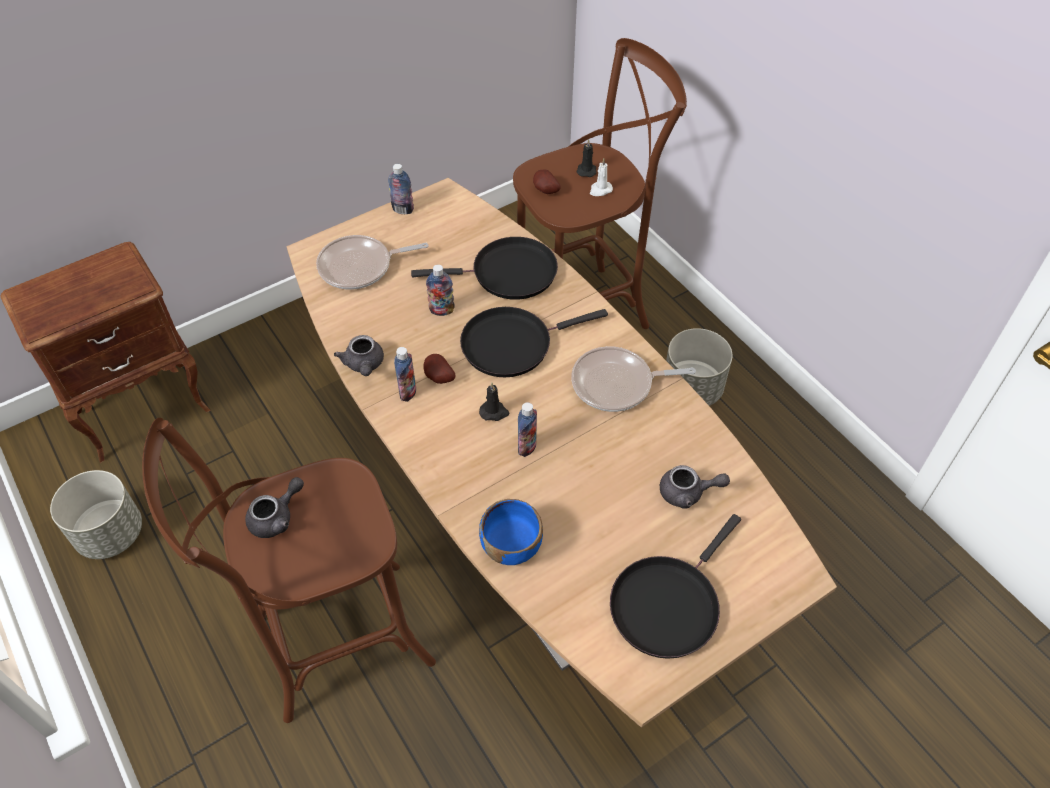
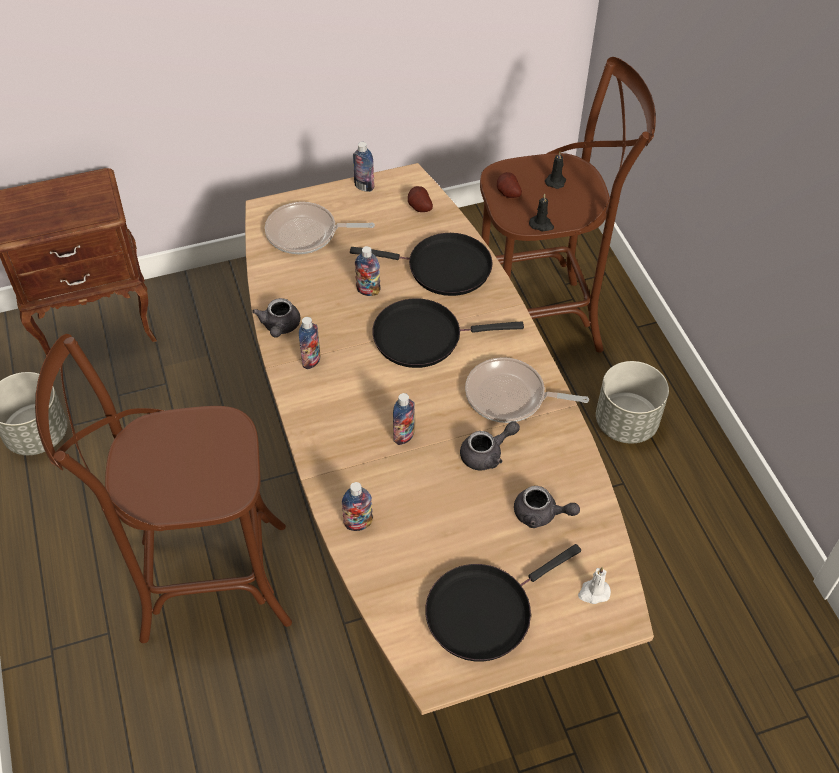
camera: 15 degrees right, 0 degrees up
(277, 517) = (159, 448): grey teapot -> grey teapot (487, 454)
(438, 378) = (343, 354): potato -> potato (418, 208)
(494, 412) = (384, 397): black candle -> black candle (541, 225)
(512, 546) = (358, 523): blue bowl -> bottle
(600, 190) = (562, 203): white candle -> white candle (593, 592)

